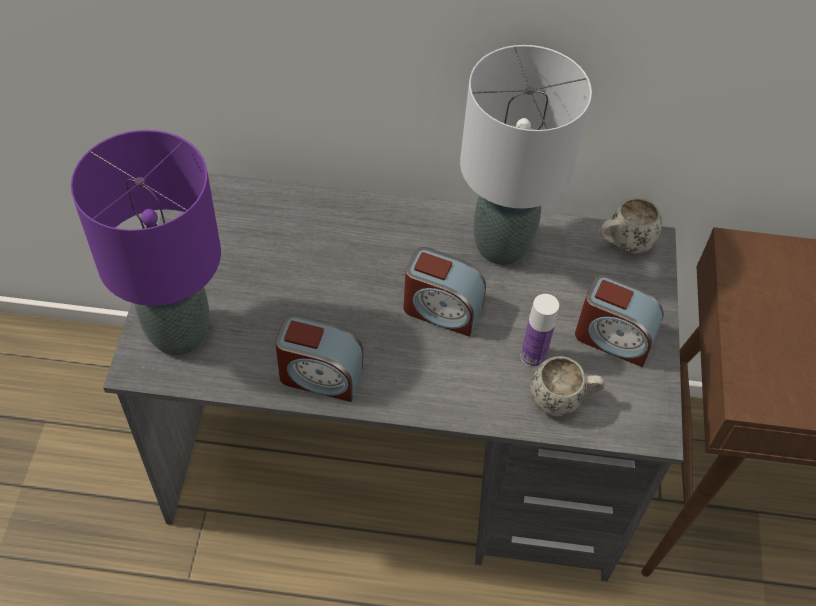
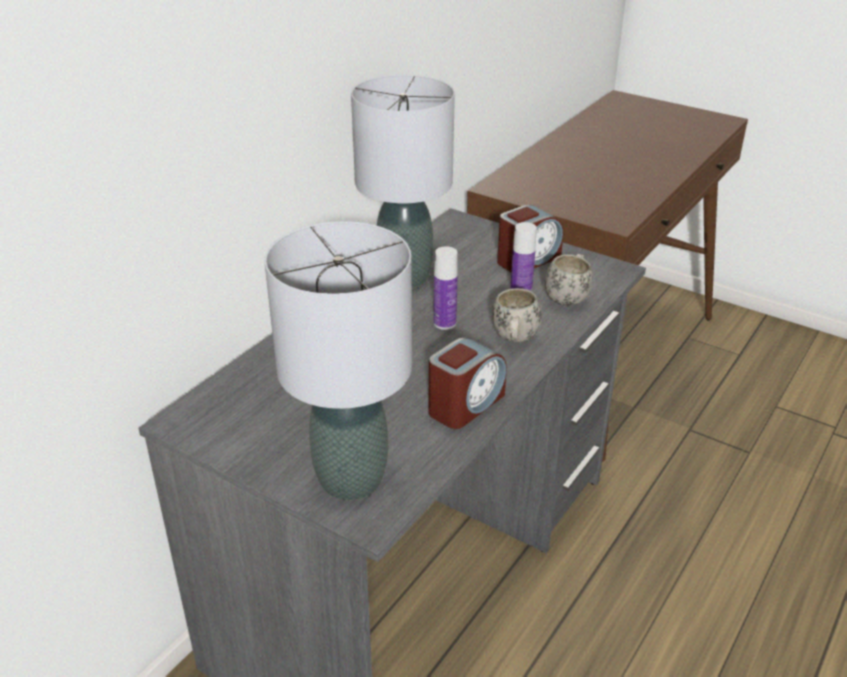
camera: 60 degrees left, 20 degrees down
(177, 333) = (350, 480): purple table lamp -> grey table lamp
(441, 309) = (444, 323): alarm clock -> bottle
(623, 244) = (448, 230): white mug -> white mug (515, 340)

